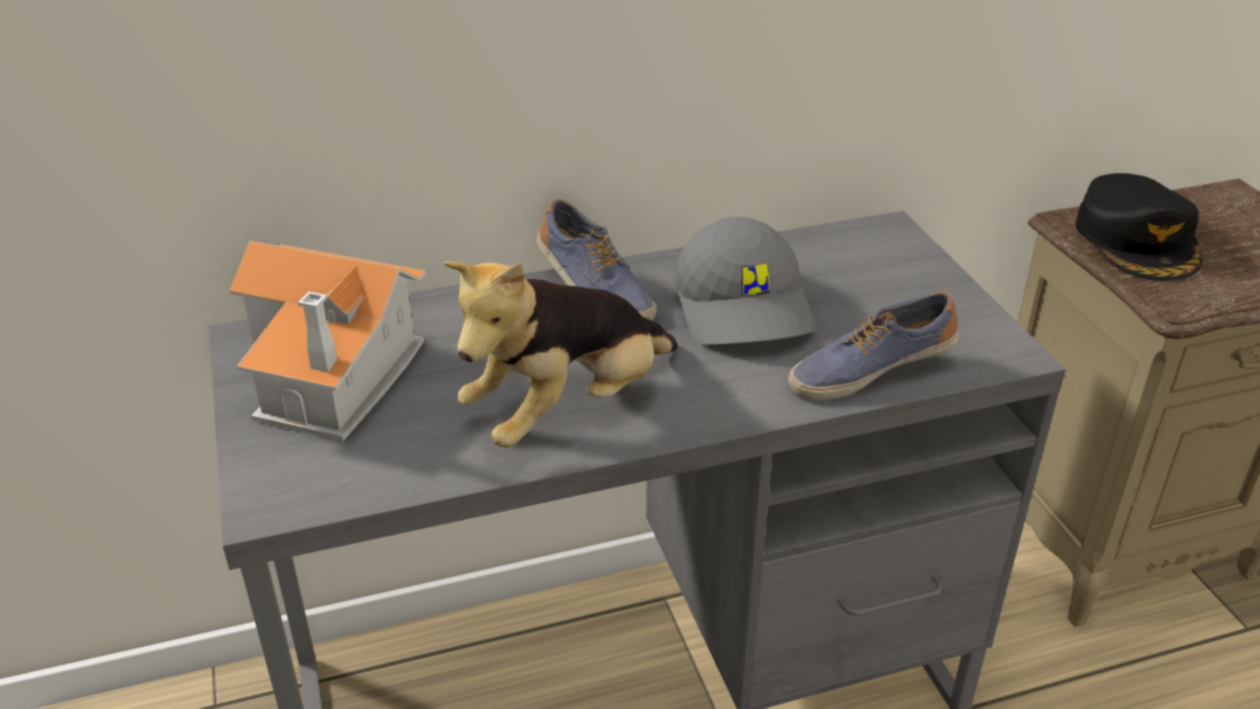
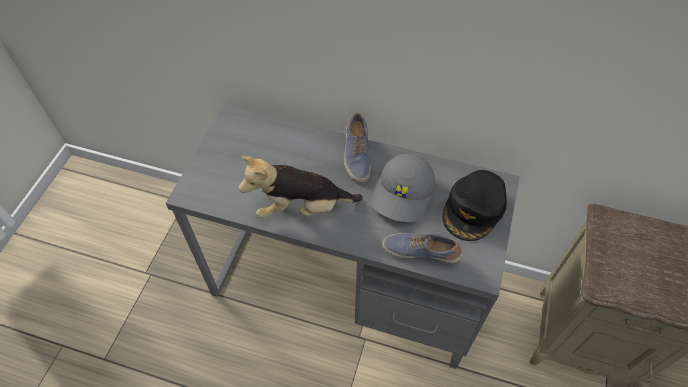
camera: 35 degrees right, 20 degrees up
(335, 373) = (243, 148): toy house -> none
(1138, 240) = (625, 244): black cap -> black cap (474, 209)

